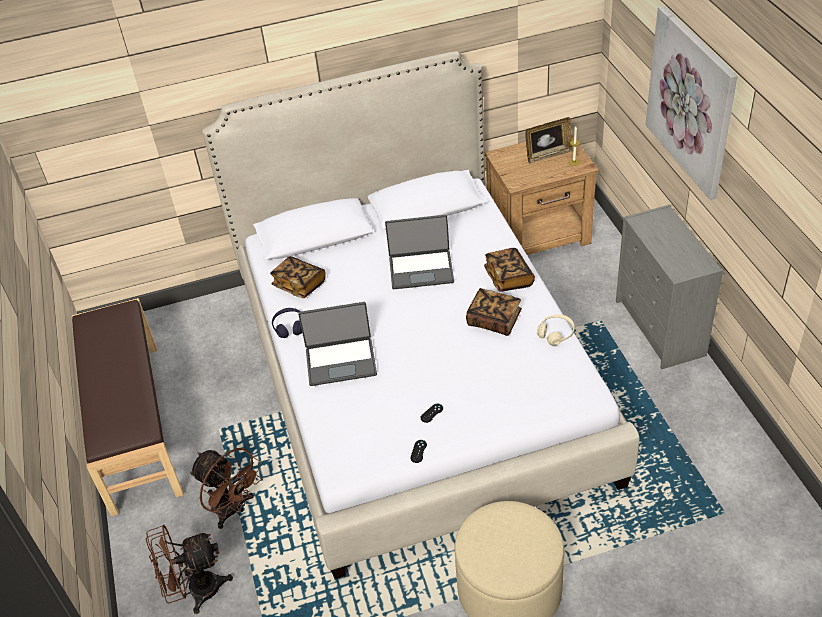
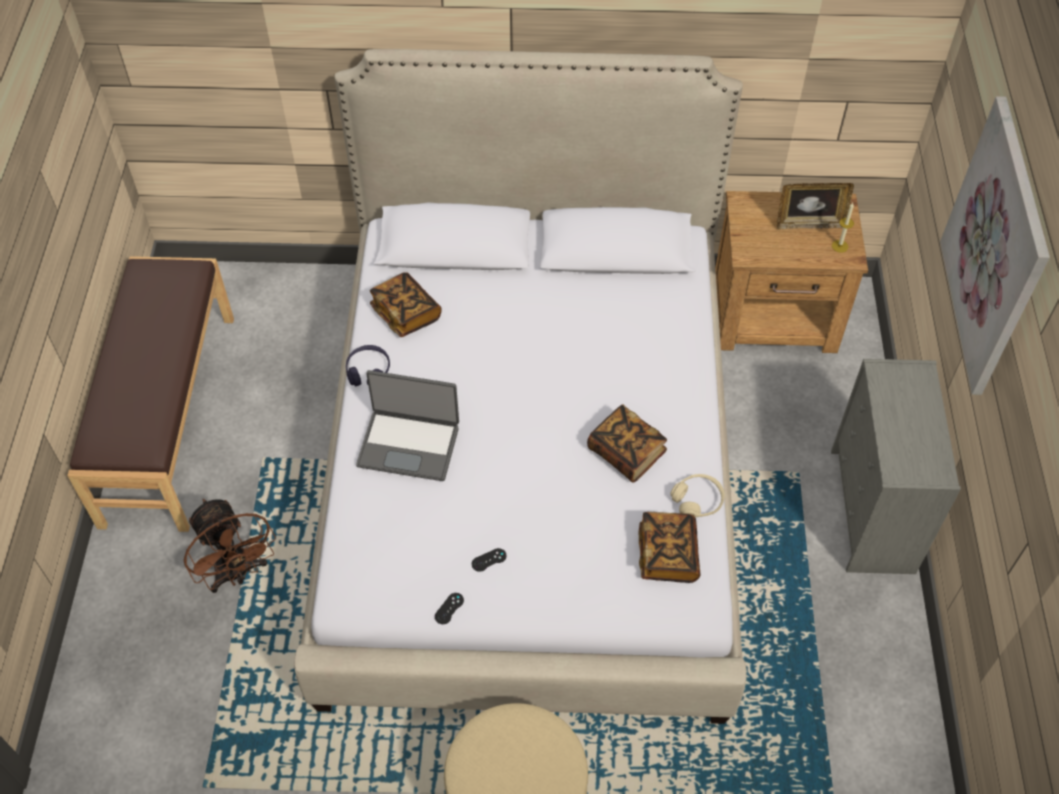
camera: 15 degrees right, 10 degrees up
(195, 591) = (153, 664): brown fan -> none
(421, 269) = (567, 344): laptop -> none
(508, 278) = (673, 395): book -> book (667, 555)

